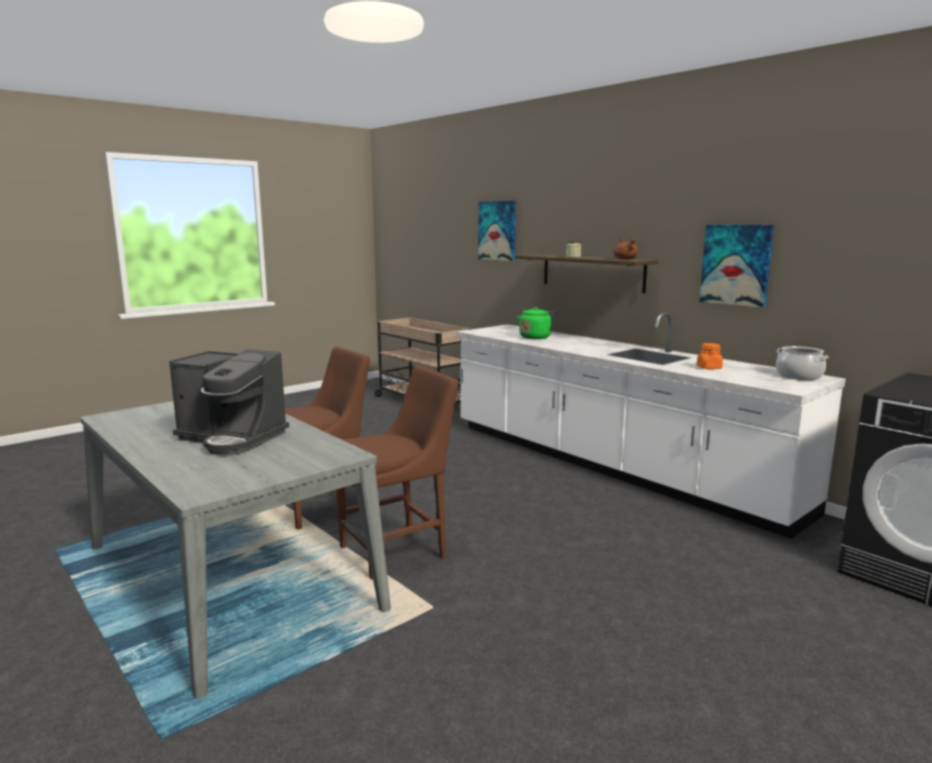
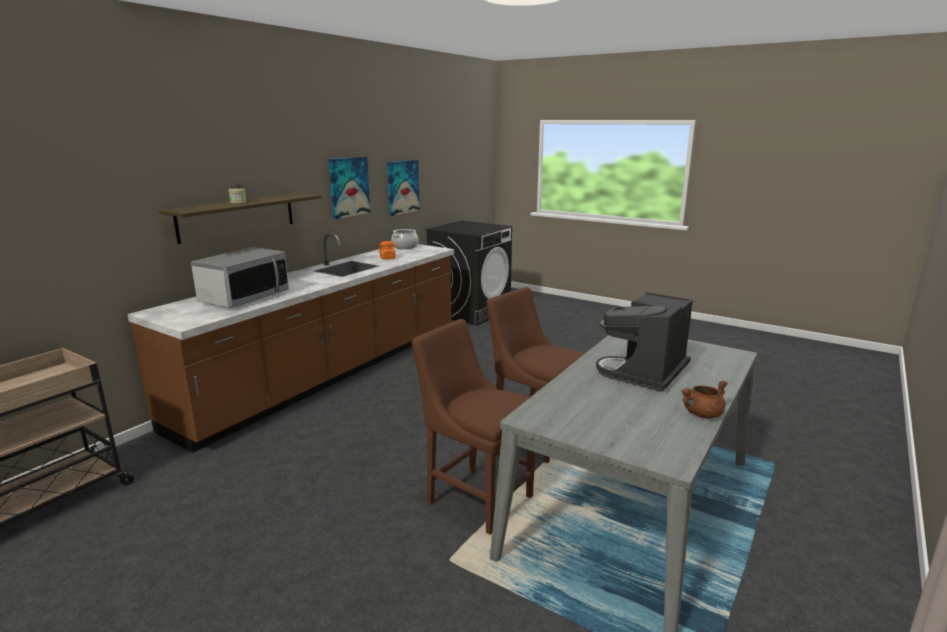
camera: 105 degrees left, 5 degrees up
(232, 438) = (645, 372): coffee machine -> coffee machine turned 150 degrees counterclockwise
(497, 230) = (71, 188): picture -> picture (402, 187)
(535, 337) = (244, 297): green kettle -> microwave
(610, 465) = (332, 373): white counter -> brown counter
(625, 259) = (285, 196): brown cooking pot -> brown cooking pot (702, 414)

